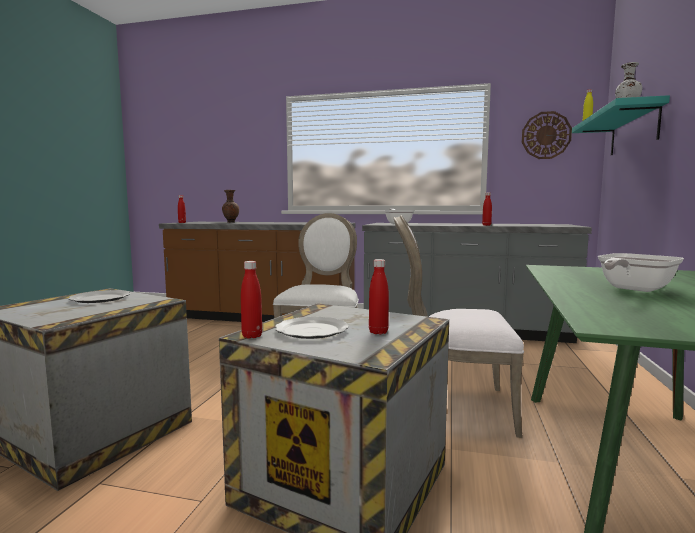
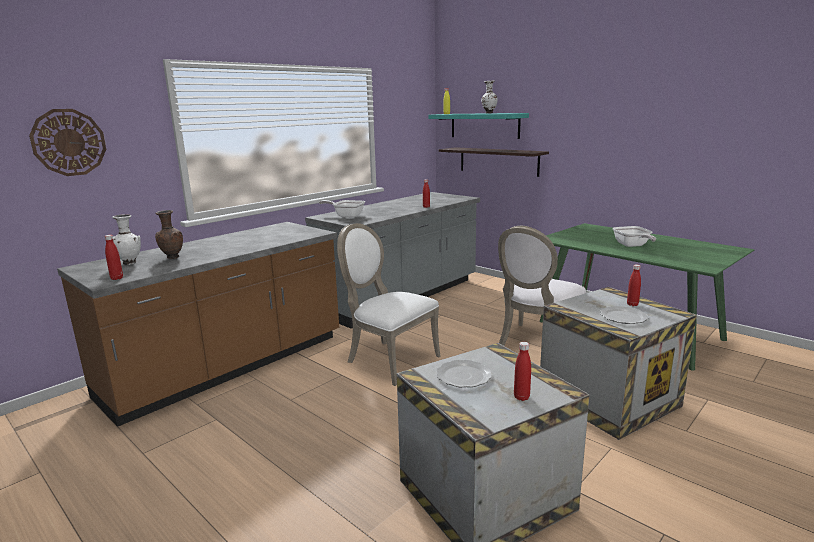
camera: 60 degrees left, 10 degrees up
(214, 222) = (130, 263): none -> white vase
(252, 336) = (631, 332): red bottle -> red bottle (521, 397)
(546, 135) = (407, 118): wall clock -> wall clock (69, 142)
(640, 178) = (498, 161): none -> shelf

